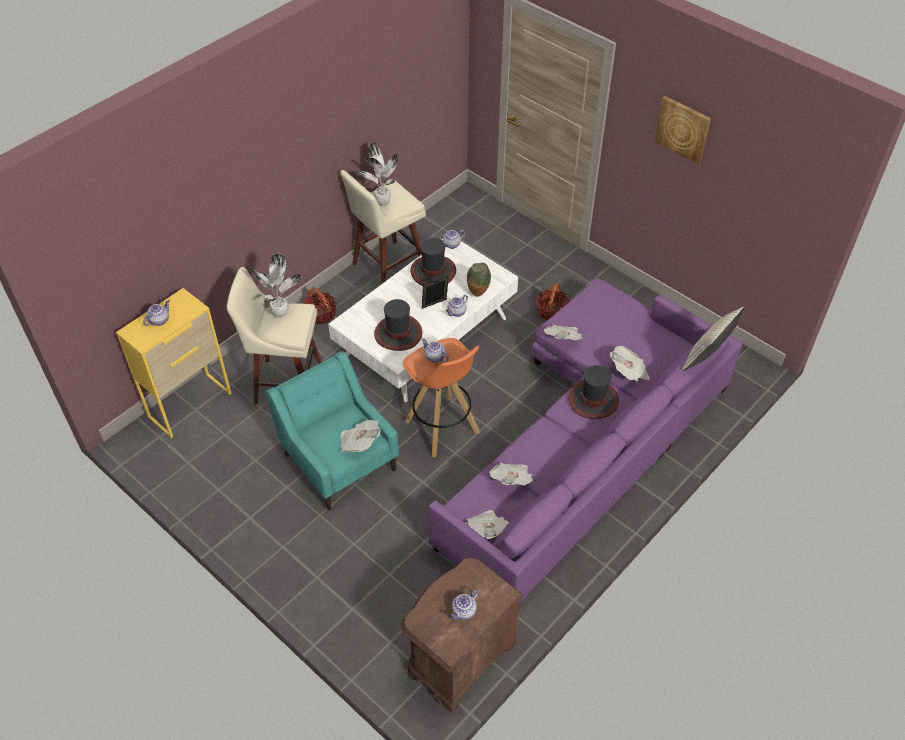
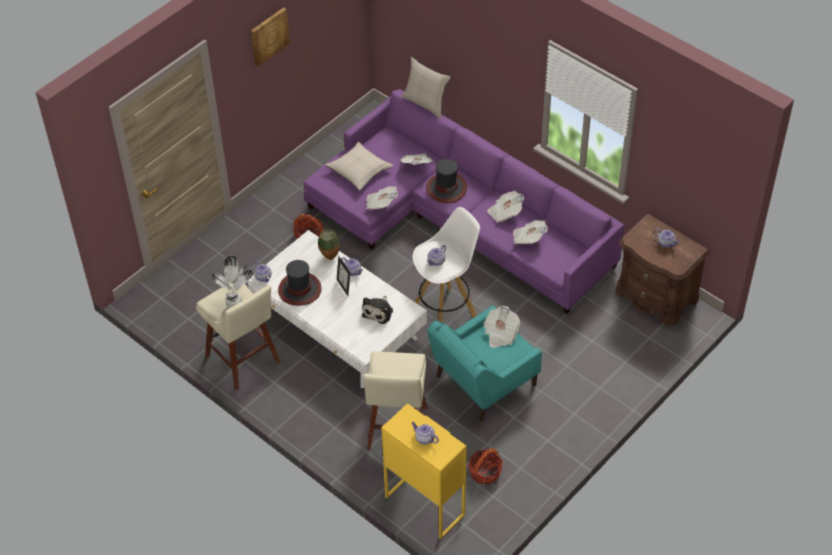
camera: 90 degrees left, 0 degrees up
(281, 314) = (387, 372): potted plant -> none
(321, 314) = (306, 411): basket -> basket (485, 472)
(398, 333) = (379, 311): hat -> plush toy
(442, 428) = (446, 312): orange stool -> white stool
(486, 530) = (576, 253): newspaper -> newspaper (505, 213)
(614, 320) = (359, 170): none -> beige pillow

